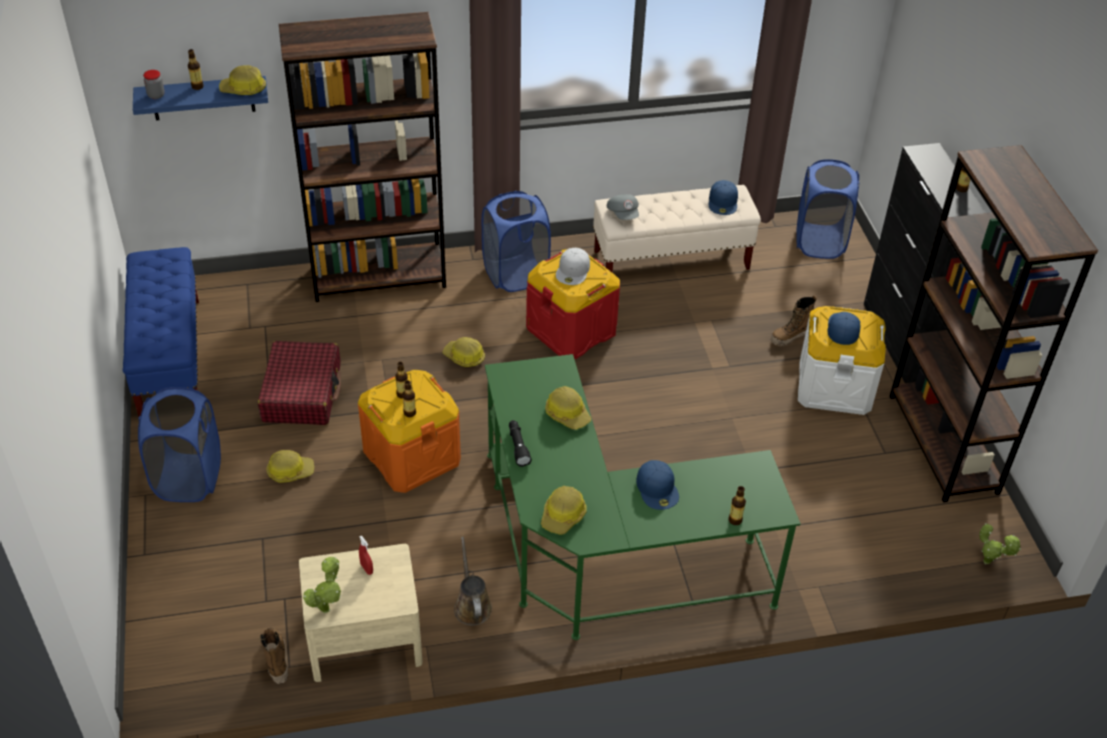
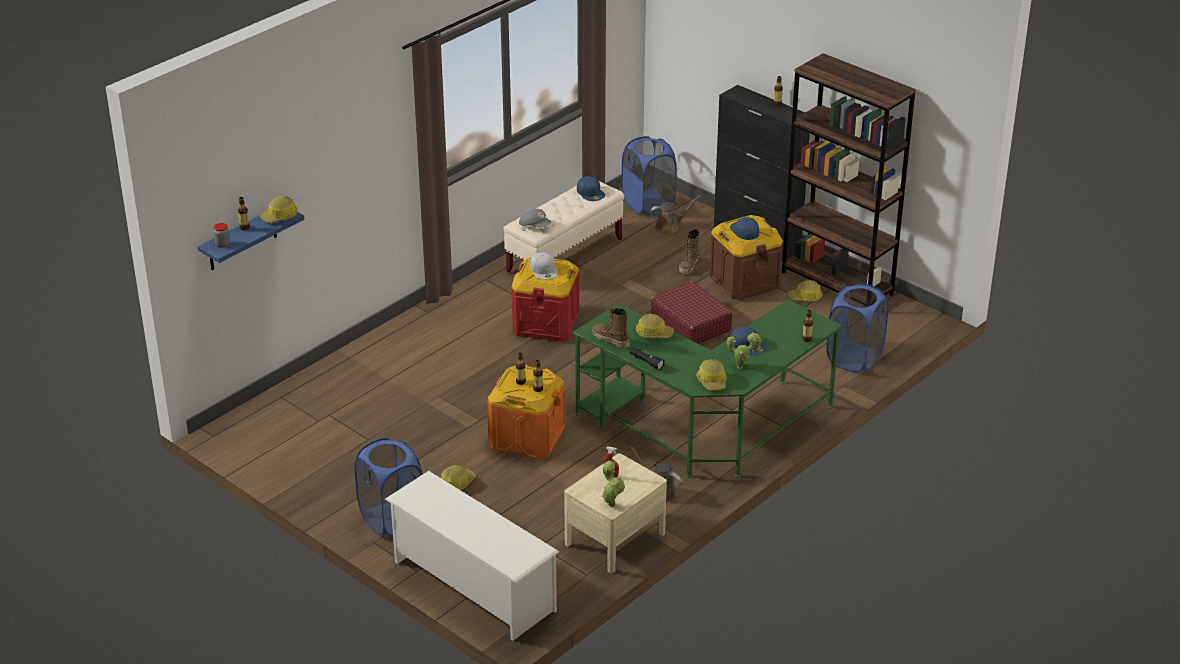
camera: 35 degrees left, 10 degrees down
(170, 357) = (283, 463): blue bench -> none
(171, 607) = (473, 586): none -> white shoe rack
(275, 659) = (573, 576): boot -> boot (610, 340)
(302, 393) = (408, 439): red suitcase -> red suitcase (691, 323)
(379, 277) = (374, 351): brown bookcase -> none
(464, 357) = (493, 369): hard hat -> hard hat (805, 297)
(515, 274) = (469, 308): blue laundry basket -> blue laundry basket (854, 358)
(817, 278) = (669, 226): none -> brown watering can
(834, 386) = (744, 281): white storage box -> brown storage box
(989, 563) = (921, 330): potted plant -> potted plant (742, 367)

